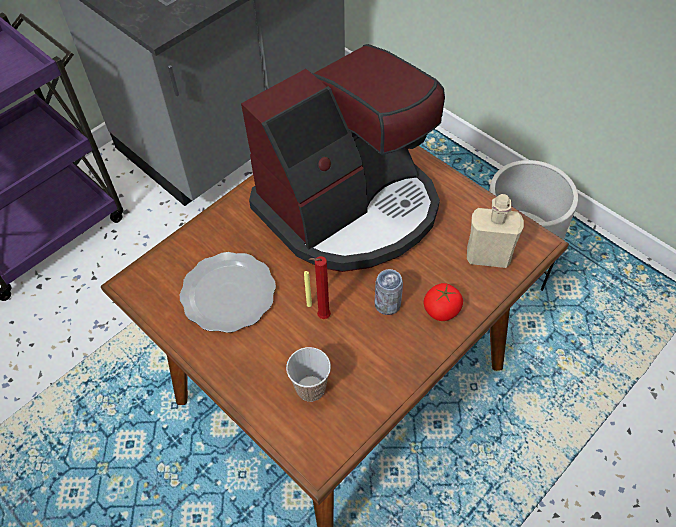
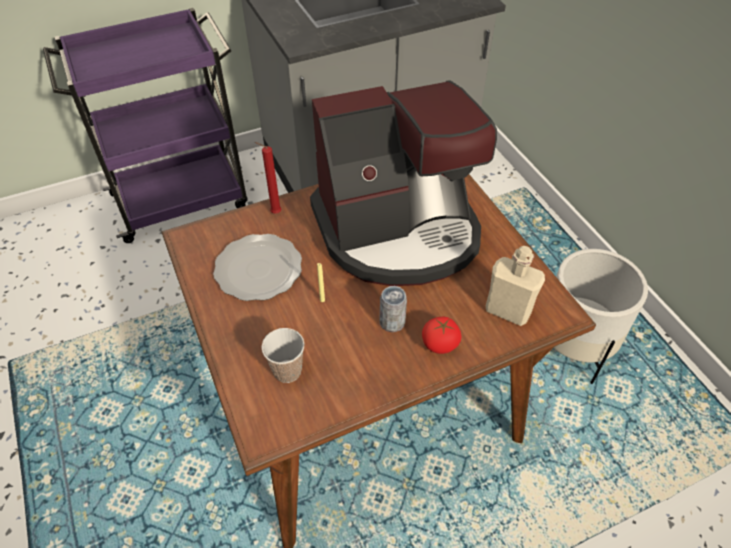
camera: 20 degrees right, 5 degrees down
(322, 317) = (328, 314): red candle -> red candle (274, 213)

